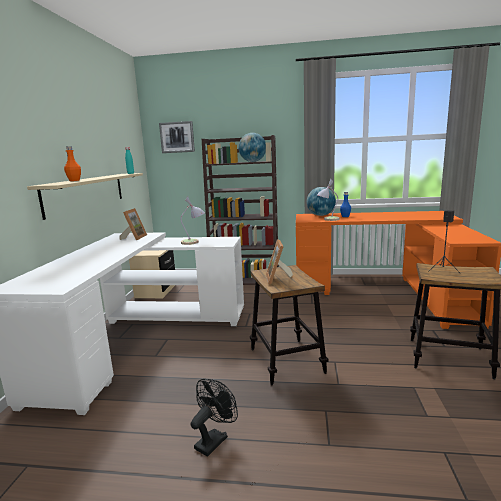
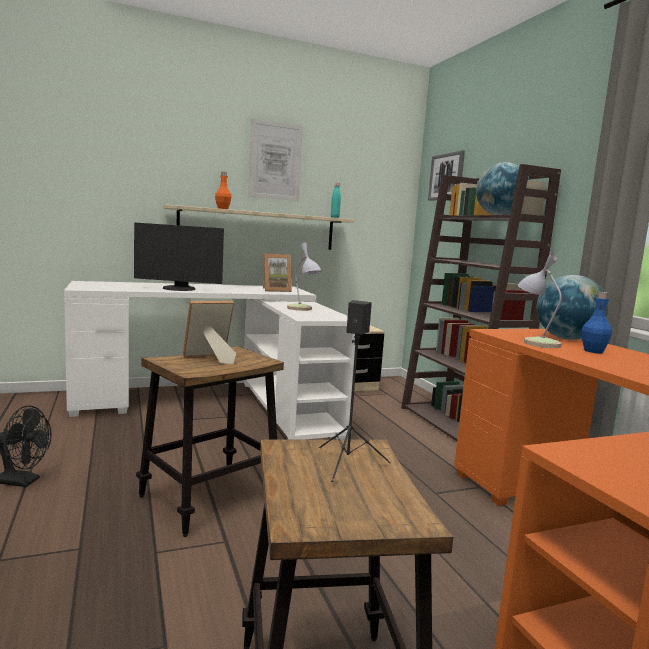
camera: 60 degrees right, 5 degrees down
(84, 132) = (275, 161): none -> picture
(100, 259) = (178, 289): none -> monitor

